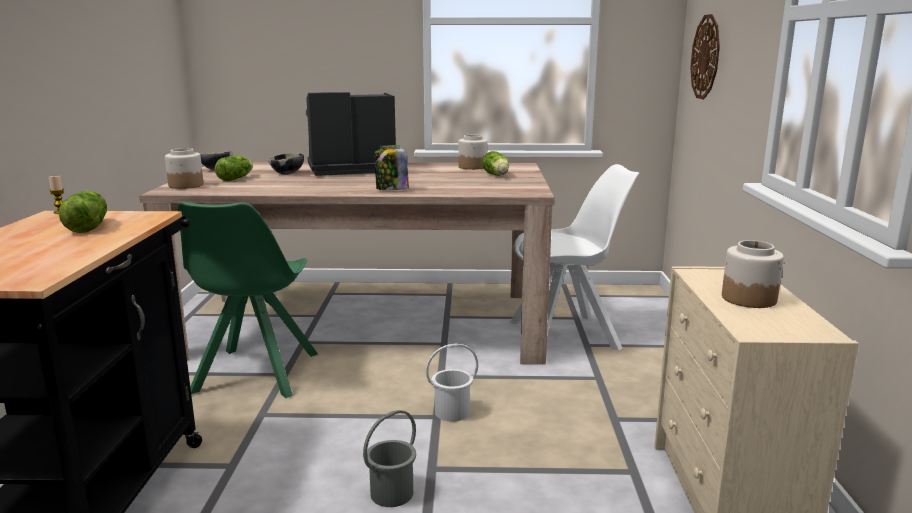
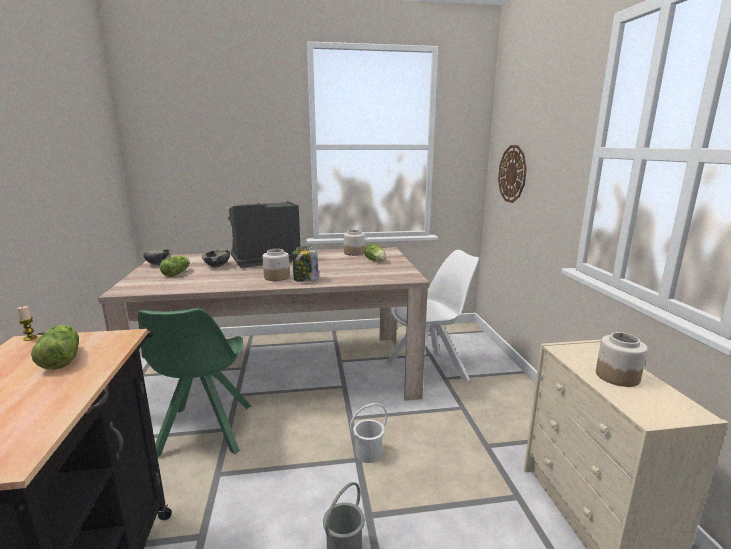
camera: 10 degrees left, 0 degrees up
(185, 185) = (136, 284): jar -> jar (276, 277)

